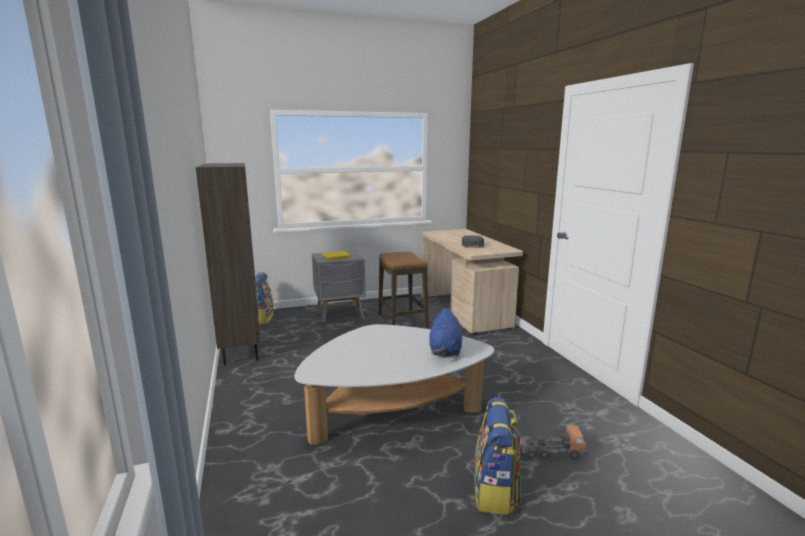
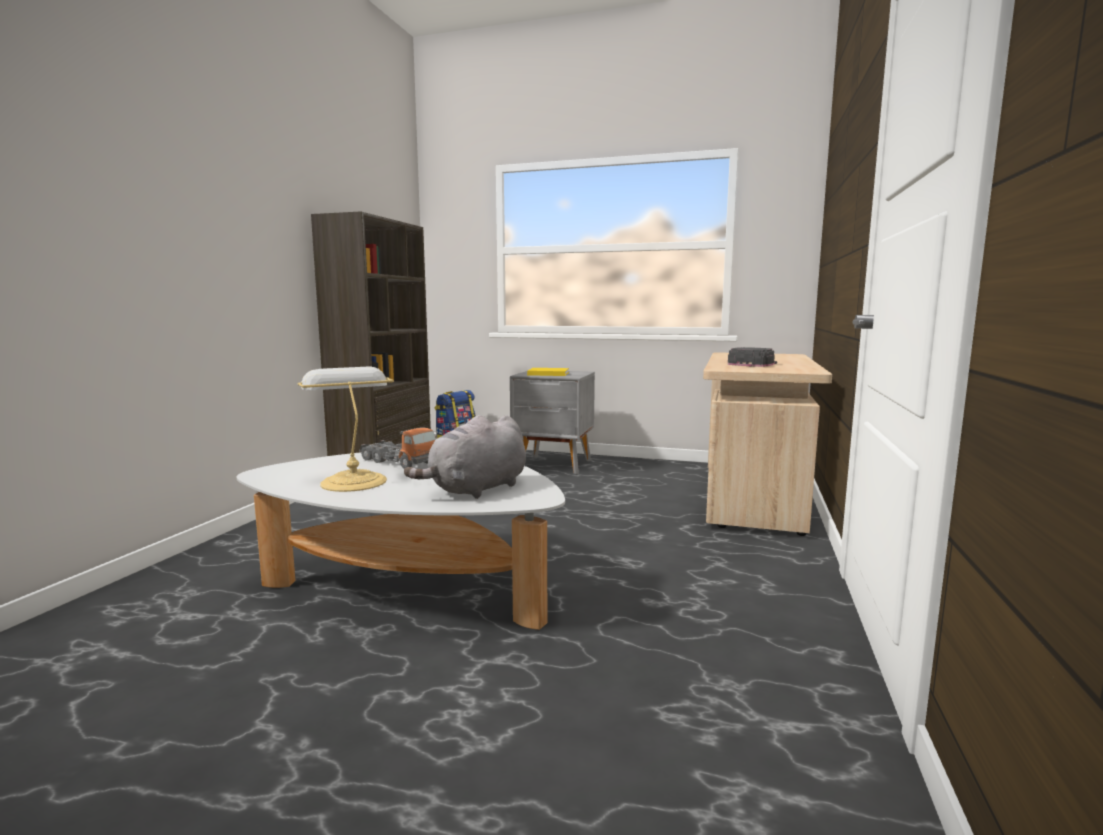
camera: 35 degrees right, 5 degrees down
(375, 364) = (352, 481): none -> table lamp
(402, 321) = (624, 489): stool -> none
(445, 351) = (476, 489): blue plush toy -> grey plush toy
(495, 491) = (347, 753): backpack -> none
(551, 452) = (551, 743): toy truck -> toy truck (399, 462)

